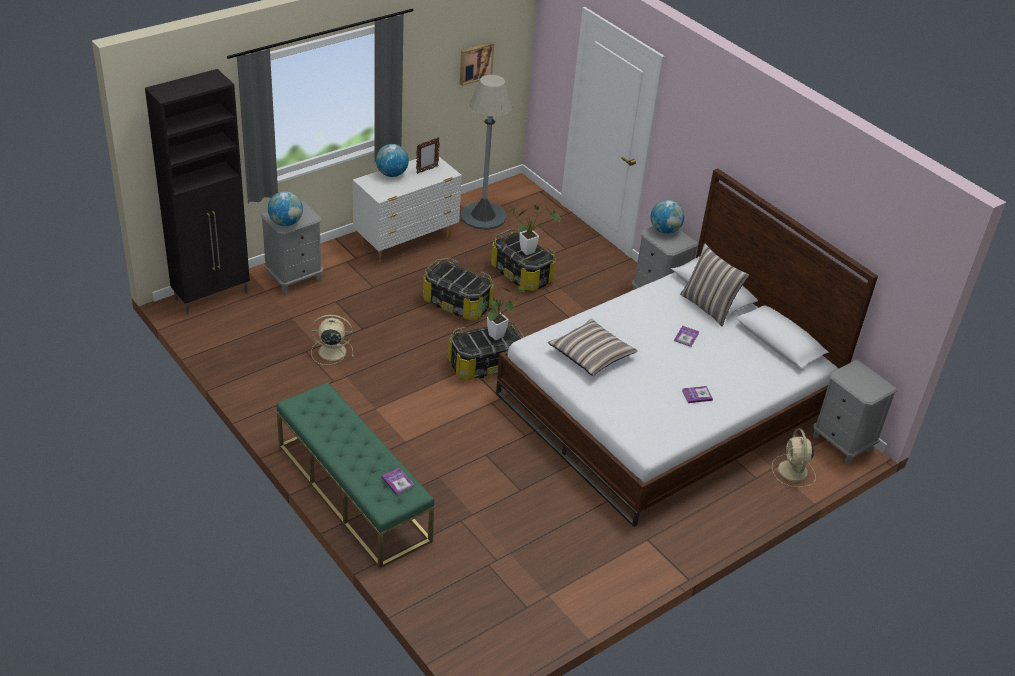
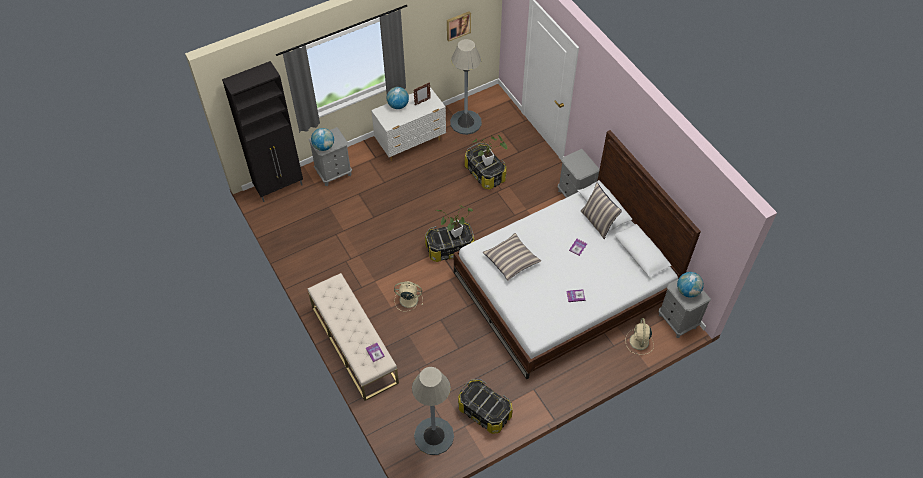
camera: 10 degrees right, 15 degrees up
(331, 351) = (351, 235): beige fan -> beige fan (407, 299)
(352, 492) = (354, 344): green bench -> beige bench
(457, 303) = (438, 198): storage box -> storage box (484, 412)
(500, 612) = (434, 436): none -> grey floor lamp
(665, 230) = (578, 157): globe -> globe (687, 291)

